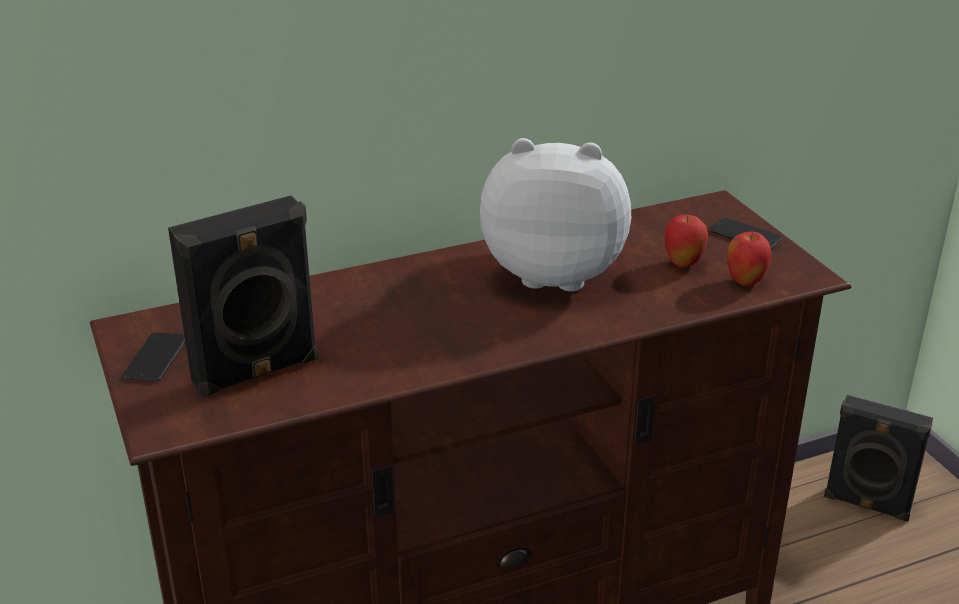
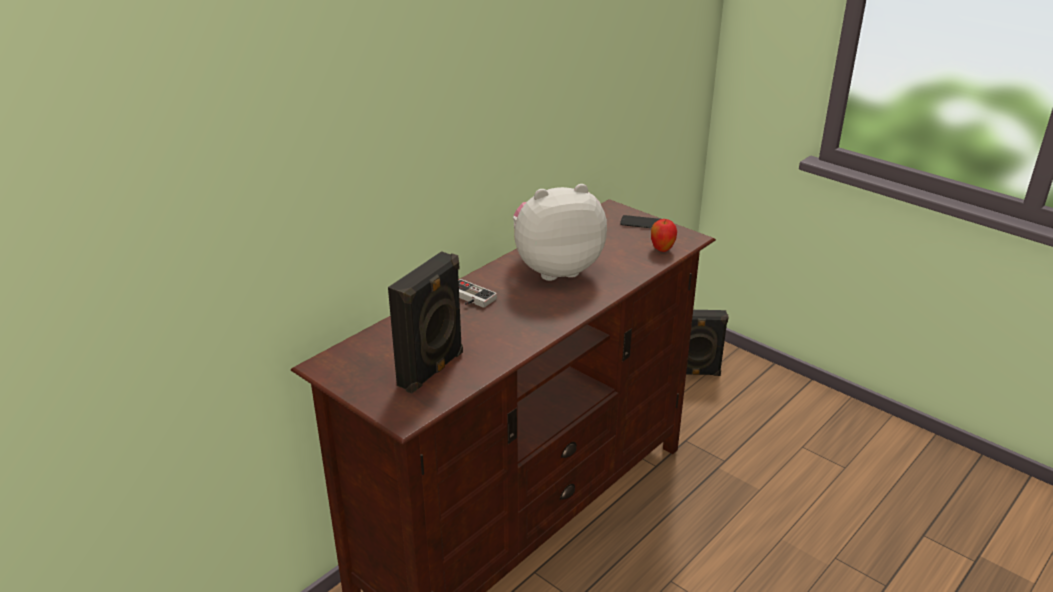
camera: 25 degrees left, 0 degrees up
(156, 358) = (360, 378): phone -> none
(395, 285) = (469, 298): none -> game controller
(683, 264) = (621, 247): apple -> none

